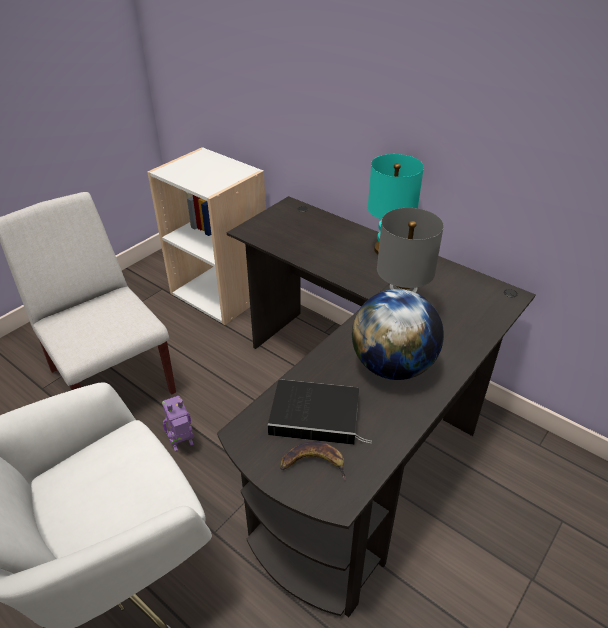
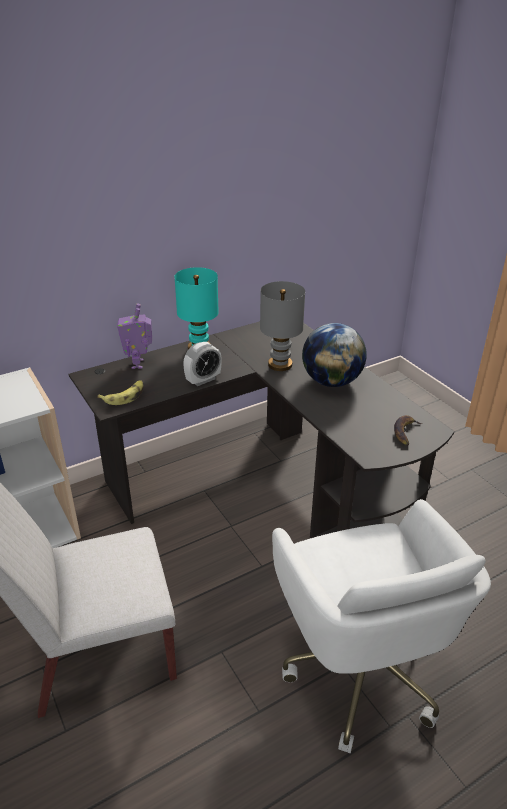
camera: 70 degrees left, 5 degrees down
(183, 444) = (226, 601): toy robot -> toy robot (138, 364)
(269, 233) = (124, 396): none -> banana
(317, 415) = (365, 421): book -> none
(327, 268) = (203, 380): none -> alarm clock

